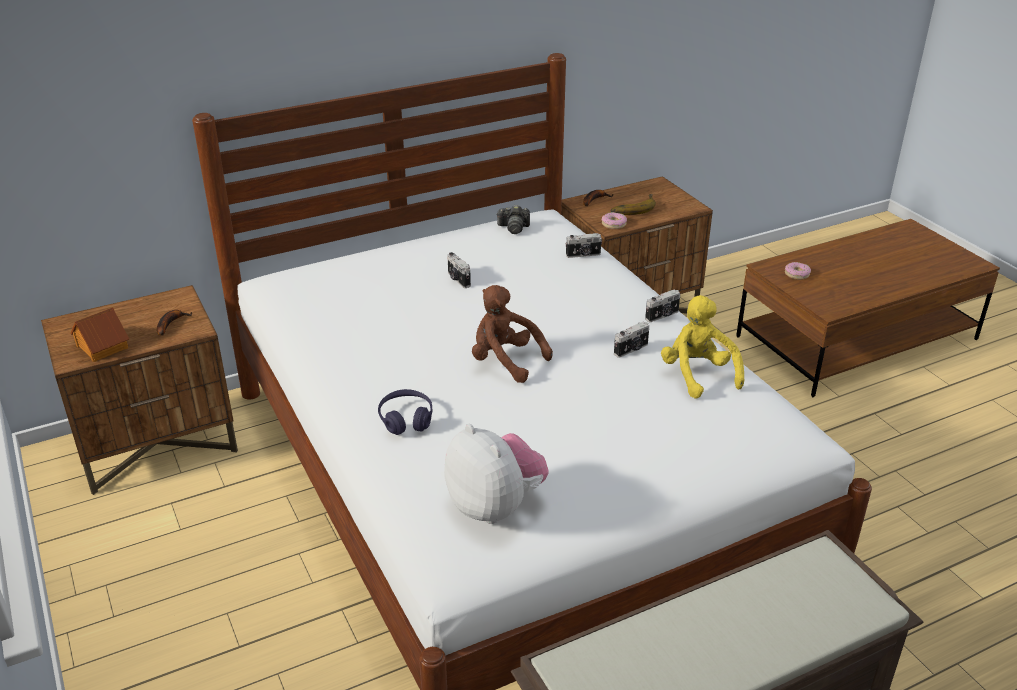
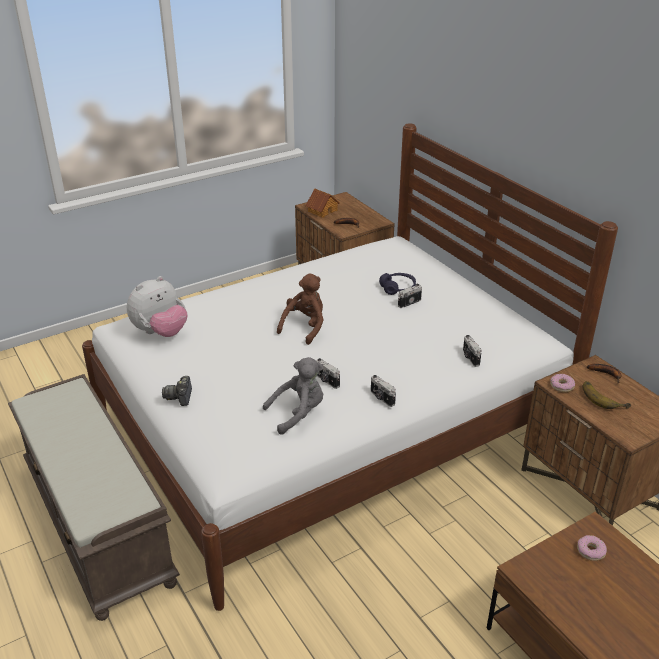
camera: 85 degrees right, 0 degrees up
(406, 419) = (240, 297): purple headphones -> purple headphones (397, 288)
(513, 228) = (503, 322): camera -> camera (180, 397)
(697, 374) = (298, 413): yellow plush toy -> grey plush toy

